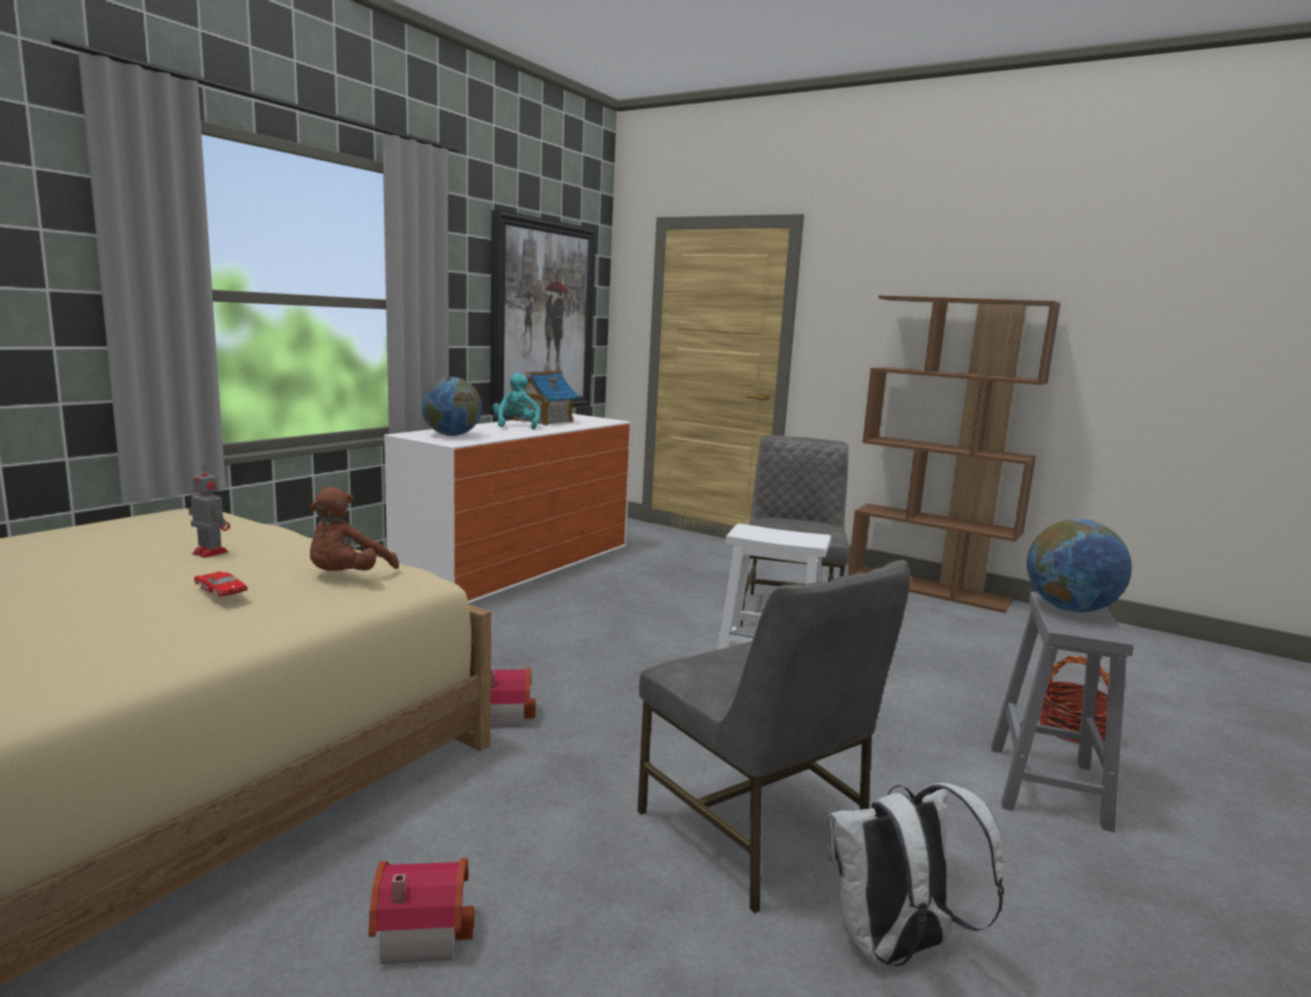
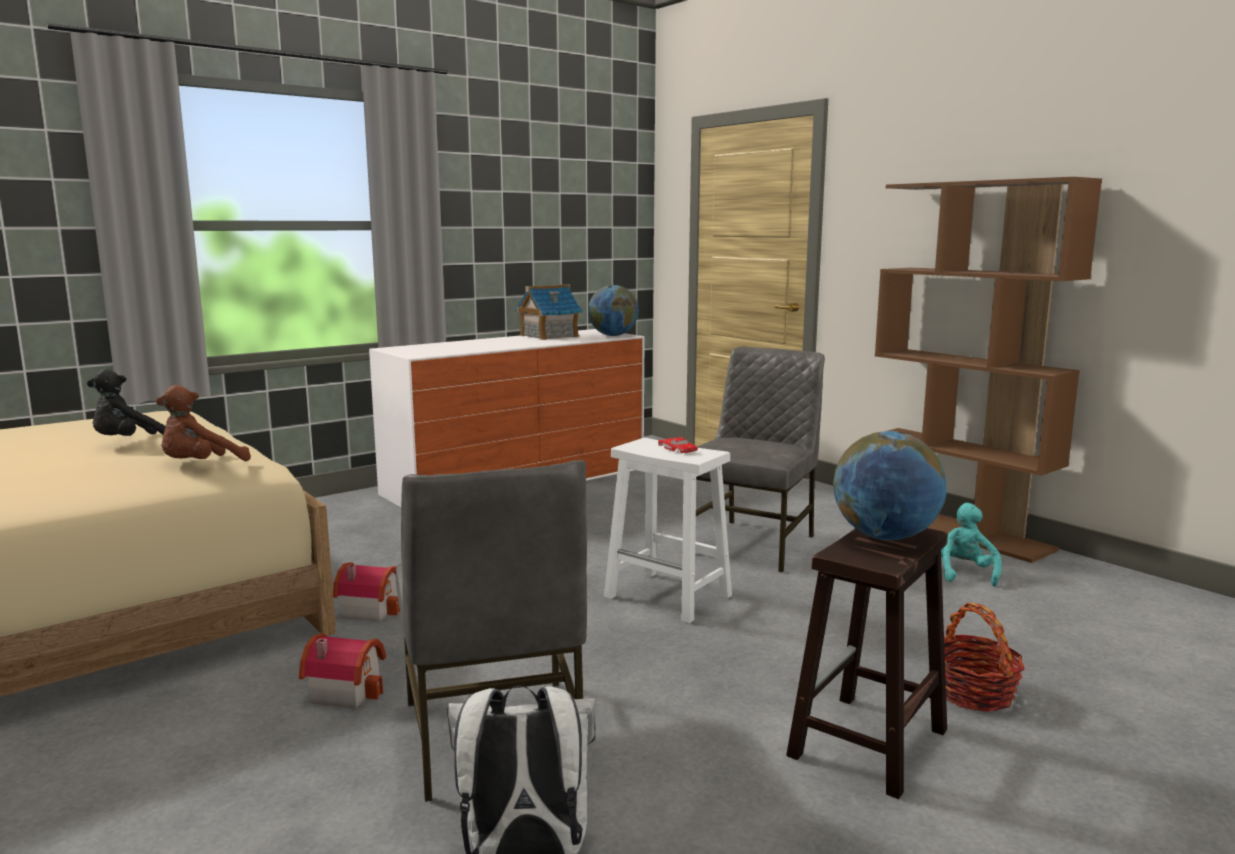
camera: 20 degrees right, 0 degrees up
(209, 552) = (130, 443): toy robot -> black plush toy
(221, 589) = (85, 468): red toy car -> red toy car (677, 449)
(420, 931) = (146, 763): toy house -> toy house (346, 689)
(451, 435) = (429, 349): globe -> globe (613, 335)
(516, 426) = (510, 340): turquoise plush toy -> turquoise plush toy (963, 573)
(542, 317) = (565, 230): picture -> none
(1048, 787) = (868, 744): grey stool -> brown stool

